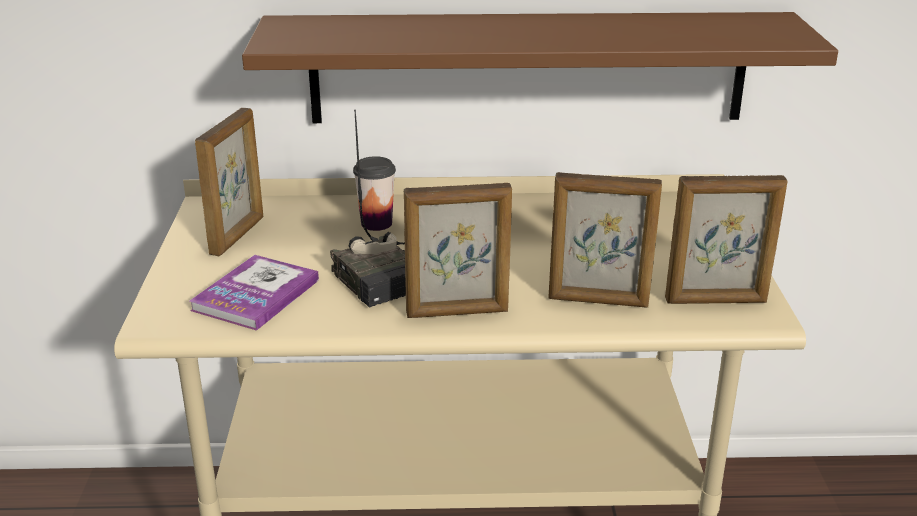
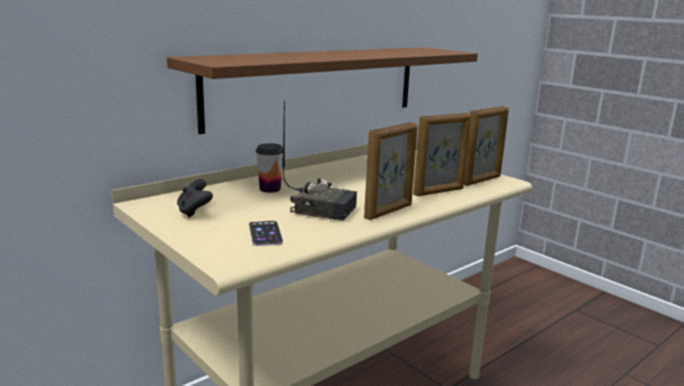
camera: 40 degrees left, 10 degrees down
(238, 235) = (194, 212): picture frame -> black game controller
(256, 295) = (265, 233): book -> phone

